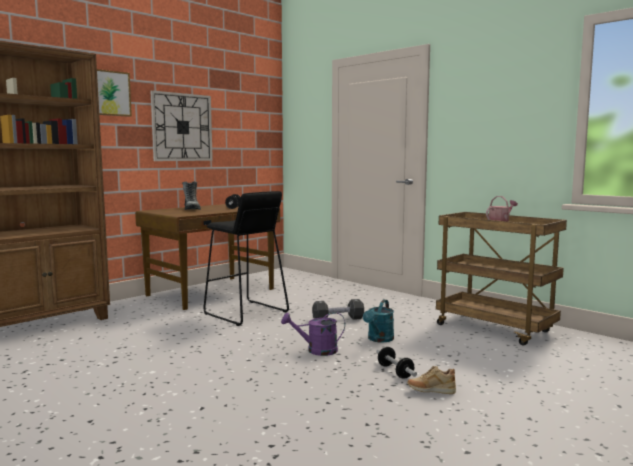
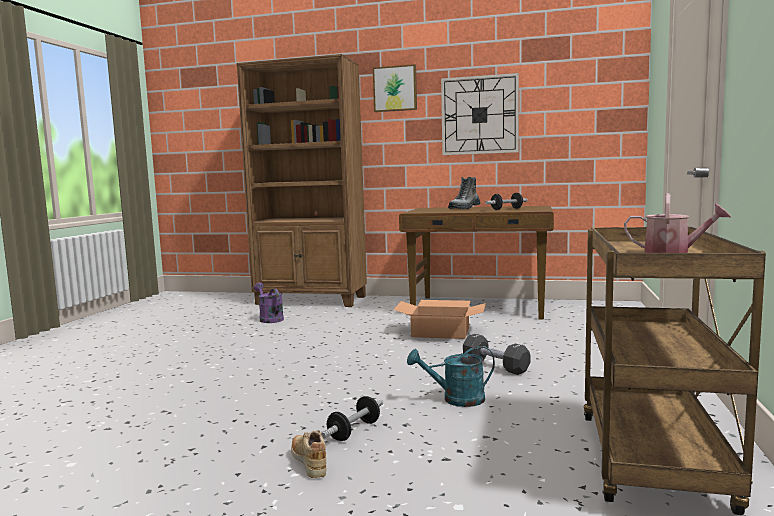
camera: 60 degrees right, 0 degrees up
(245, 313) = (440, 332): black stool -> cardboard box
(316, 350) = (372, 382): purple watering can -> purple watering can (269, 319)

